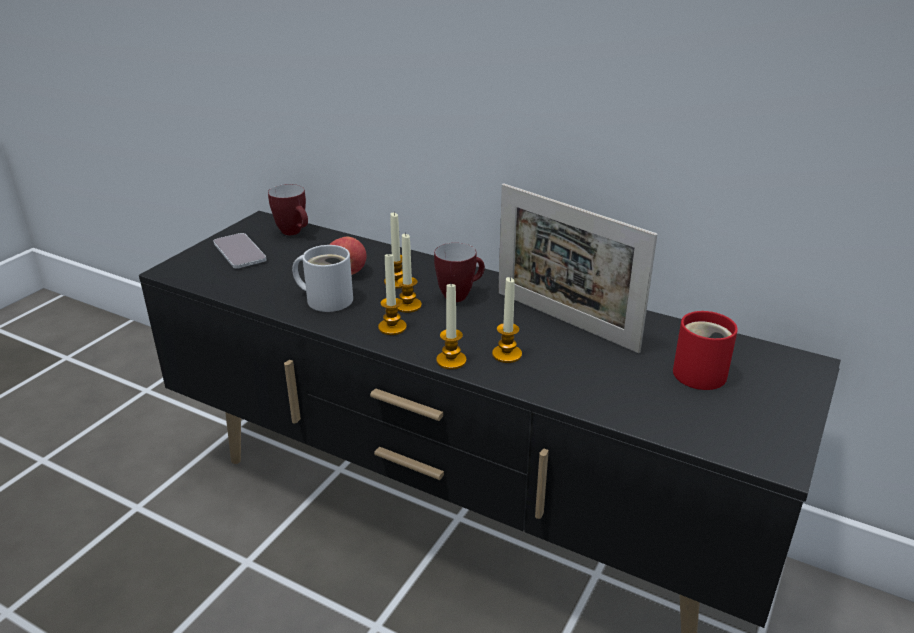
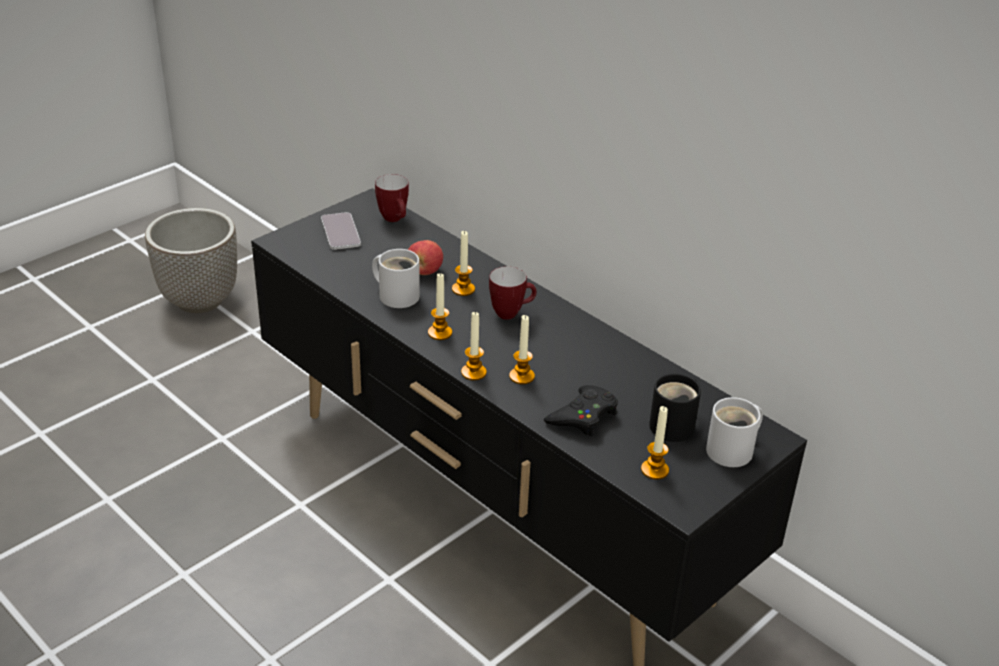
camera: 15 degrees right, 5 degrees up
(82, 372) = (199, 301): none -> planter
(408, 305) = (462, 314): candle -> candle (654, 470)
(565, 321) = (588, 356): picture frame -> none
(599, 382) = (583, 416): none -> black game controller
(702, 372) = (676, 425): red mug -> black mug
(780, 385) = (734, 451): none -> white mug

